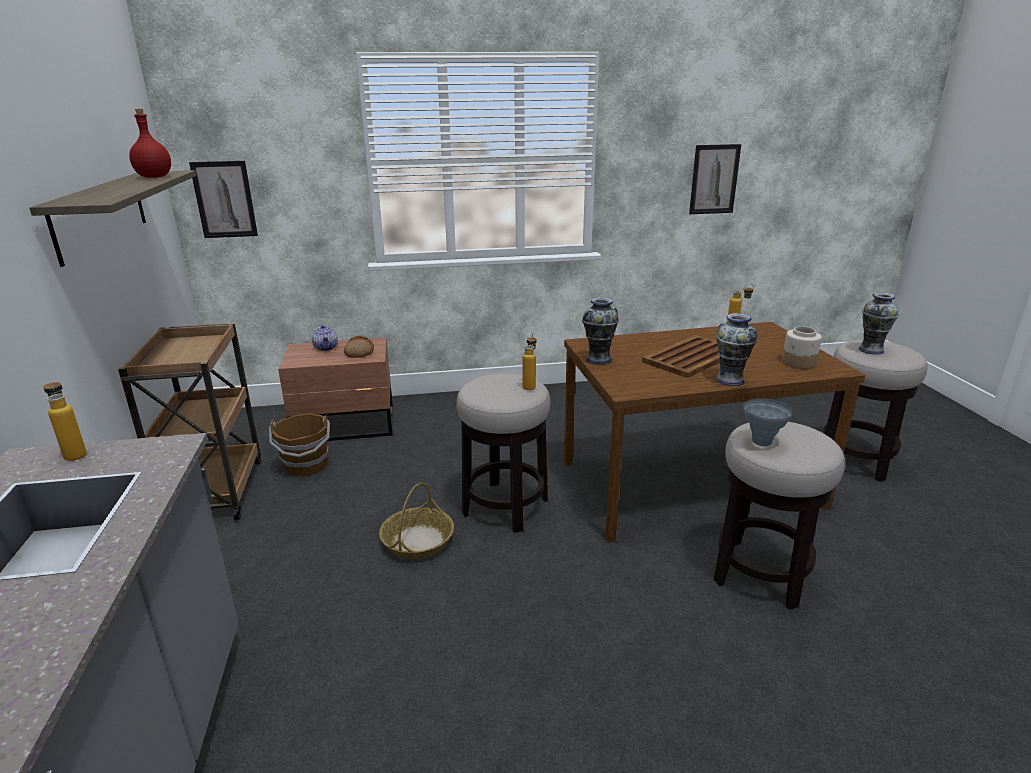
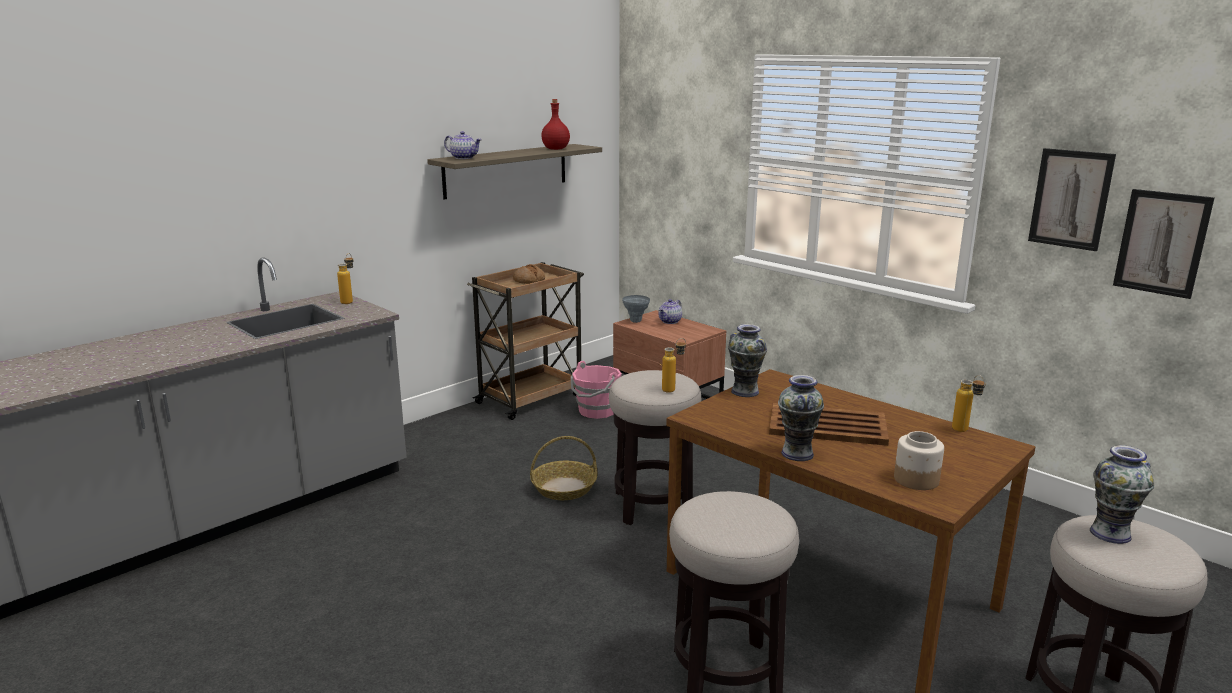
camera: 55 degrees right, 5 degrees down
(85, 198) = (464, 158): none -> teapot
(224, 199) = (648, 174): picture -> picture (1070, 199)
(306, 466) = (596, 411): brown bucket -> pink bucket
(359, 353) = (681, 333): bread -> bread (529, 280)
(762, 442) = (708, 504): grey vase -> grey vase (636, 321)

